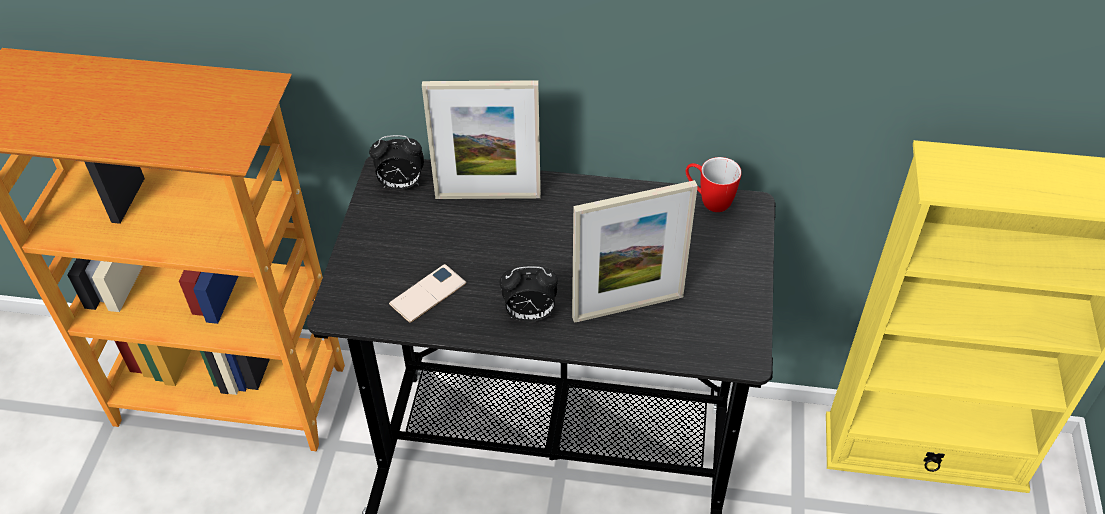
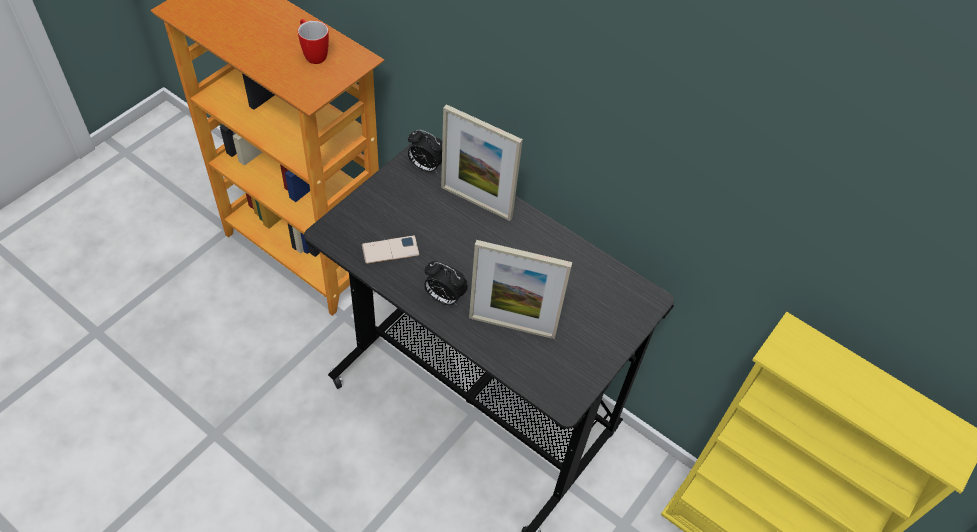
camera: 25 degrees right, 5 degrees up
(708, 201) = (624, 280): mug -> mug (313, 54)

